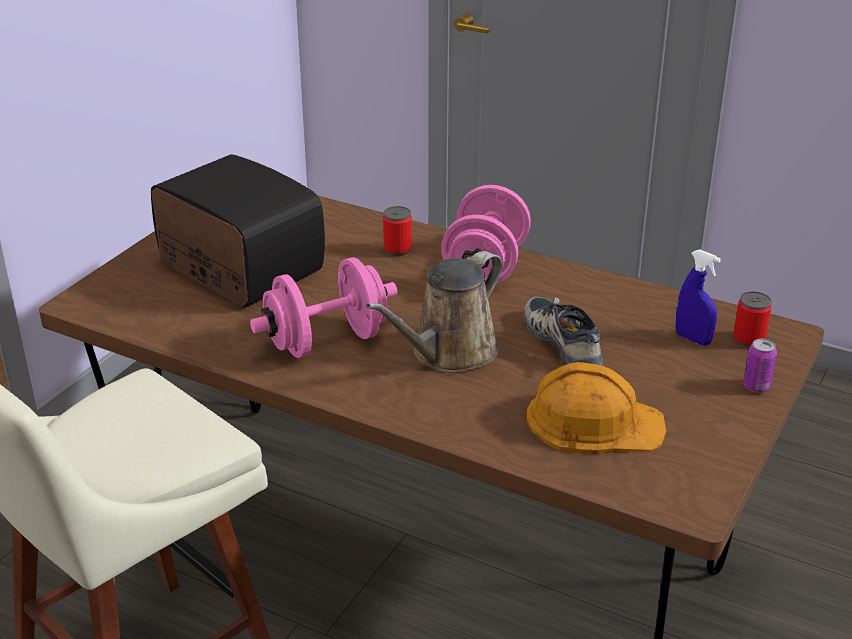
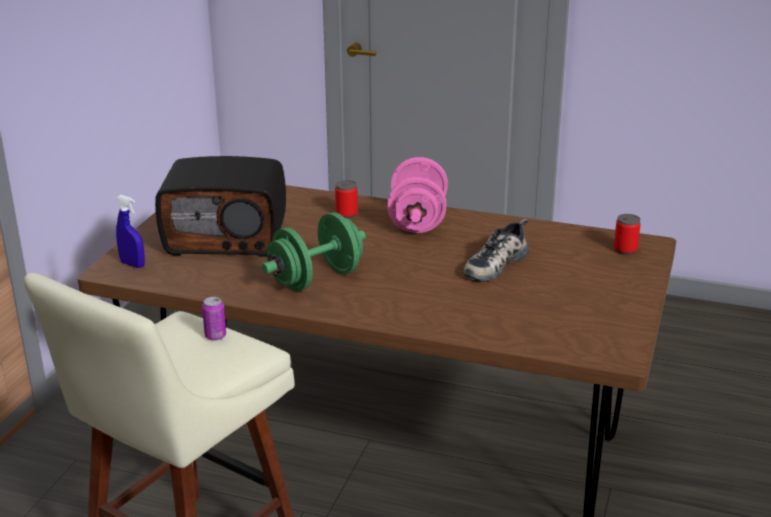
camera: 10 degrees left, 5 degrees down
(238, 269) = (227, 237): radio -> radio turned 150 degrees clockwise
(327, 341) = (316, 279): pink dumbbell -> green dumbbell
(449, 353) = (411, 278): brown watering can -> none
(565, 342) = (494, 263): shoe -> shoe turned 105 degrees counterclockwise
(593, 421) = (533, 311): orange hard hat -> none
(692, 339) = (585, 253): blue spray bottle -> blue spray bottle (132, 264)
(756, 386) = (640, 279): can -> can (215, 336)

